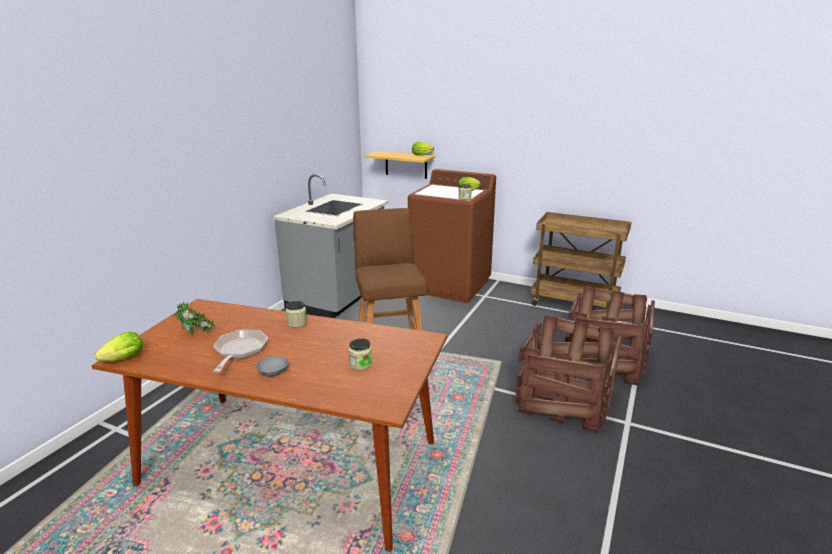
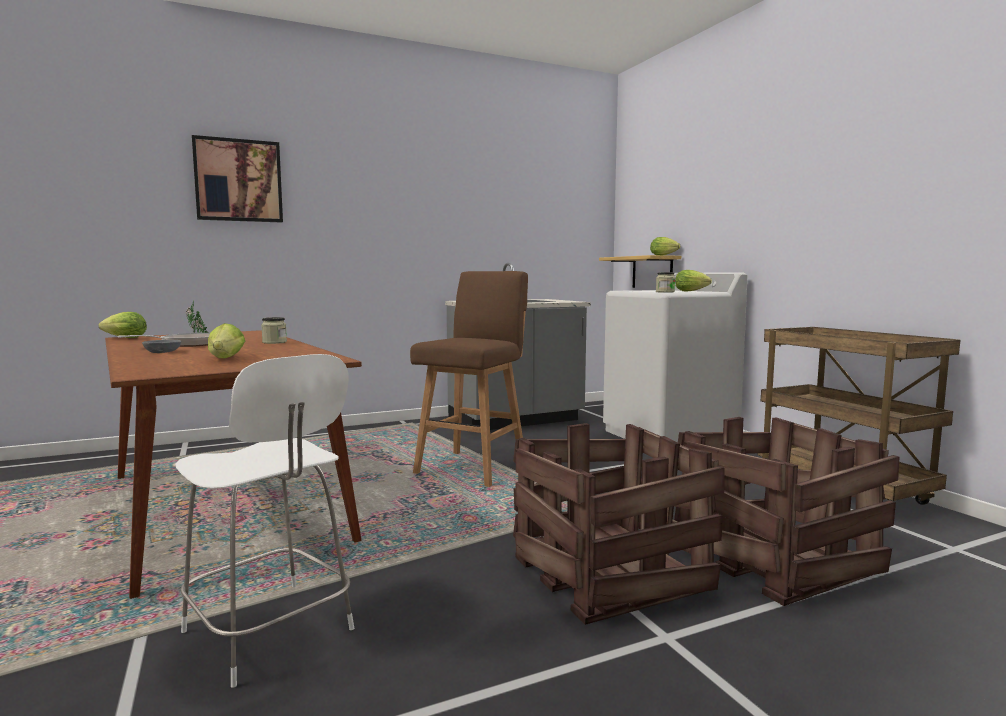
camera: 40 degrees right, 15 degrees down
(100, 144) = (238, 180): none -> picture
(360, 364) = (225, 359): jar -> lettuce
(450, 285) = (669, 436): brown washing machine -> white washing machine
(498, 517) = (271, 633): none -> white chair

